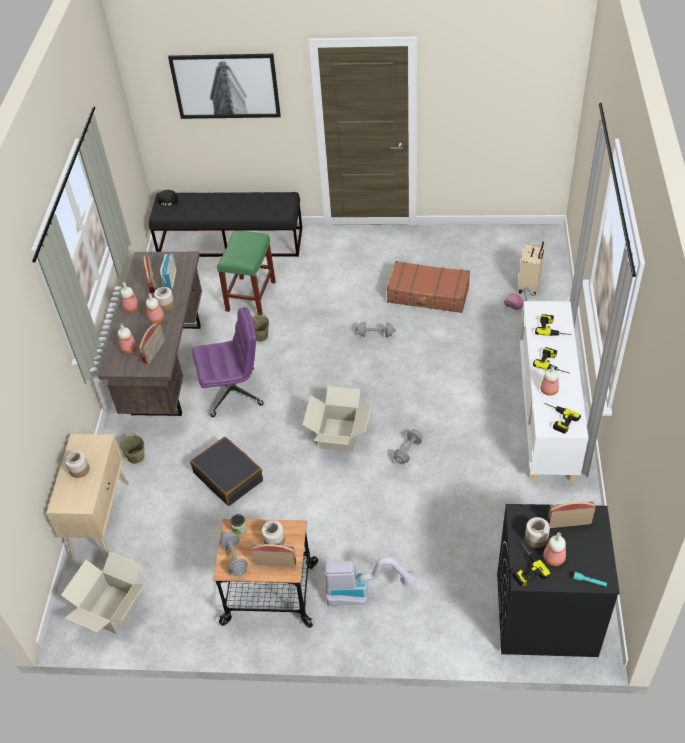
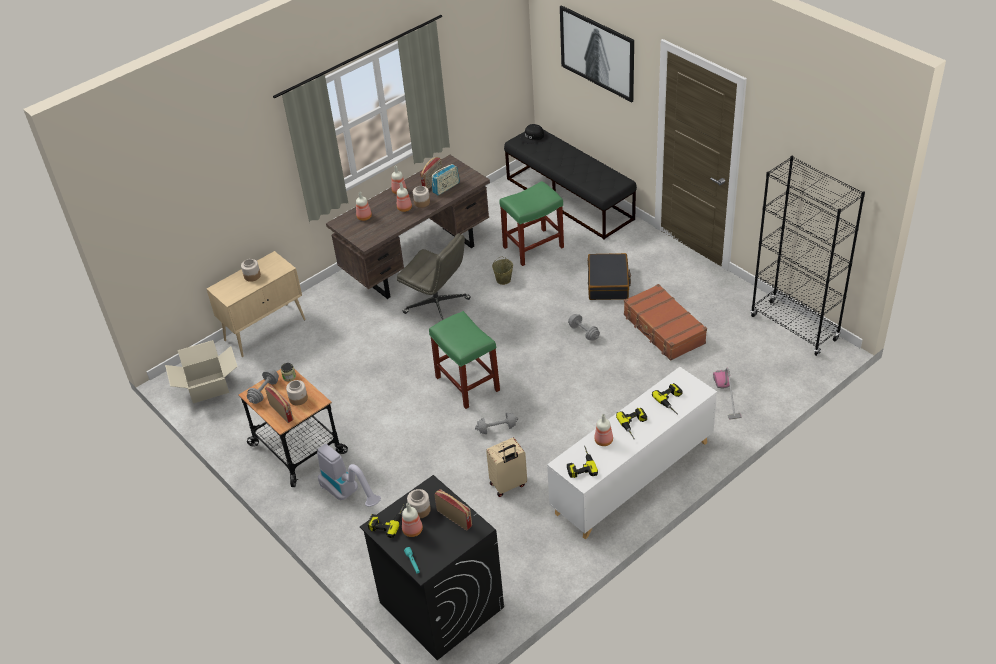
camera: 45 degrees right, 5 degrees down
(135, 456) = (329, 306): beige bucket -> none
(154, 352) = (375, 229): radio -> none
(228, 476) = (365, 359): black suitcase -> black suitcase (608, 283)
(233, 392) = (437, 306): purple office chair -> grey office chair
(339, 435) = (466, 383): cardboard box -> green stool
(509, 236) = (794, 328): none -> black bookcase
(529, 286) = (755, 377): beige suitcase -> beige suitcase (508, 485)

